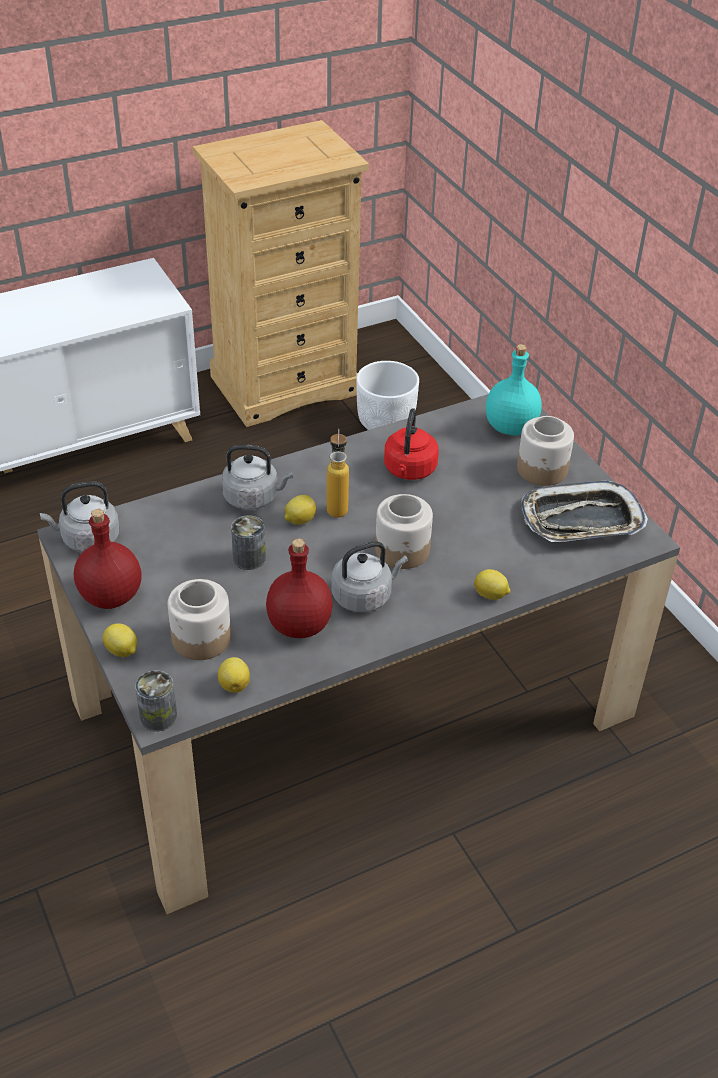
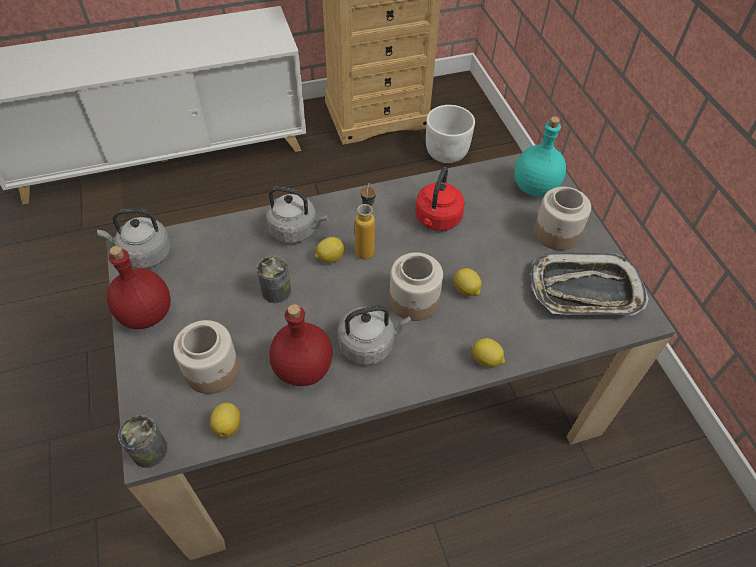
camera: 10 degrees right, 10 degrees up
(122, 651) = (139, 373): lemon -> lemon (466, 290)

